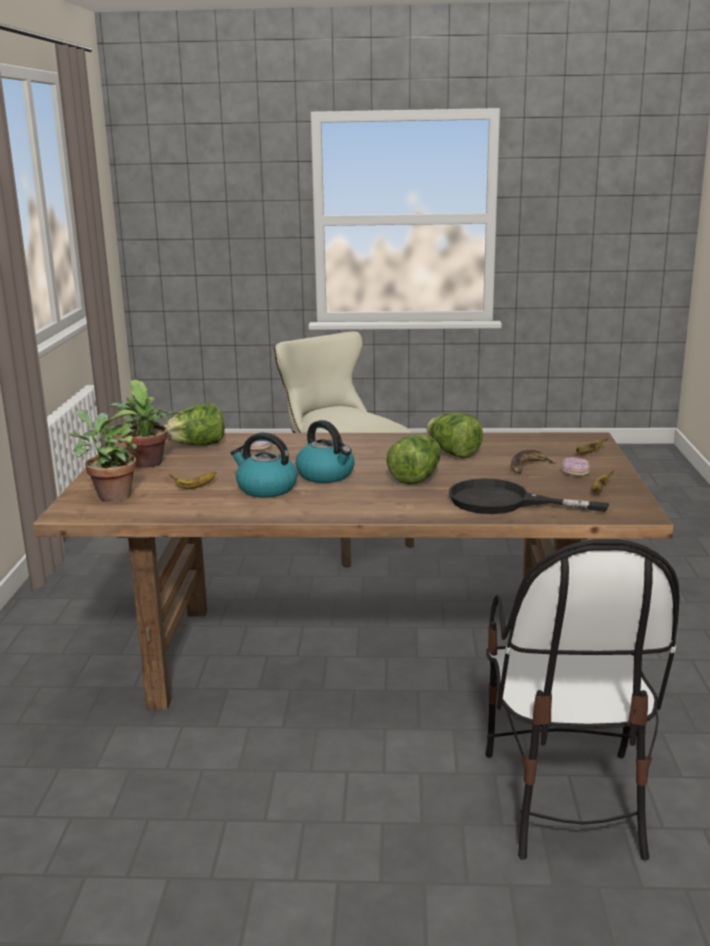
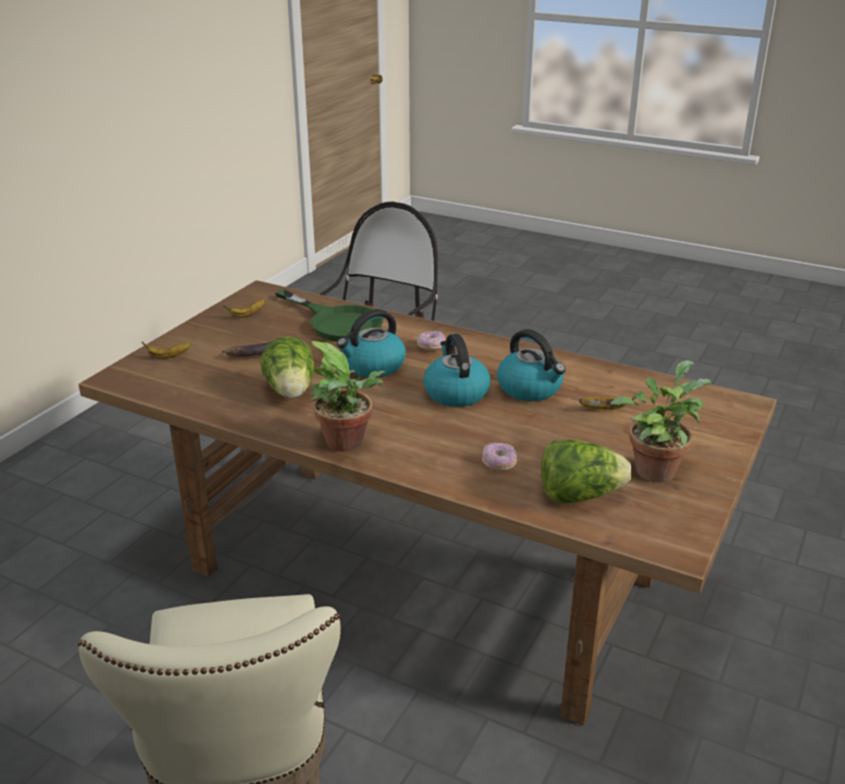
camera: 155 degrees left, 10 degrees up
(110, 495) = (700, 419): potted plant -> potted plant (348, 444)
(416, 478) = (373, 366): lettuce -> kettle
(504, 502) = (337, 322): black frying pan -> green frying pan
(575, 473) = (228, 337): donut -> donut (431, 347)

